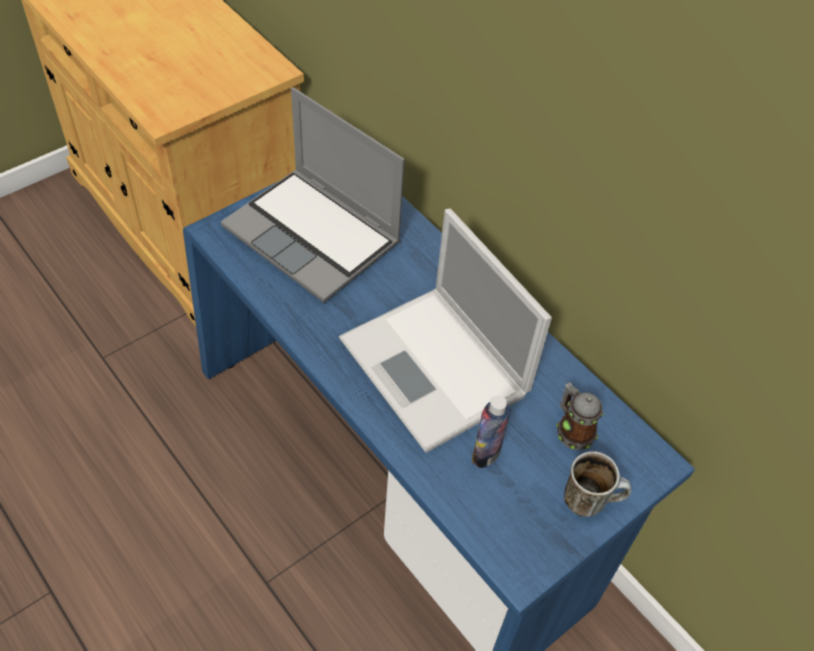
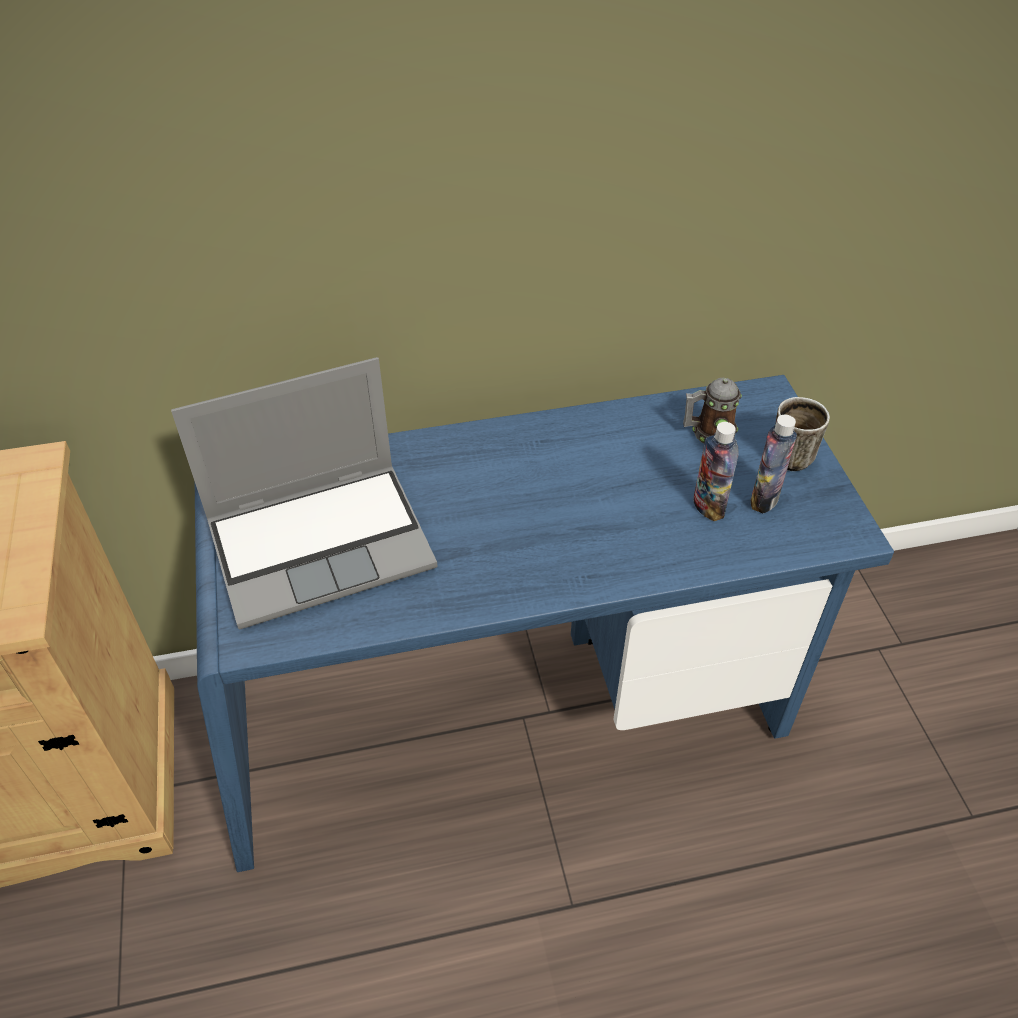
camera: 60 degrees left, 5 degrees down
(436, 369) = (583, 505): laptop -> none
(520, 492) = (764, 499): none -> bottle

